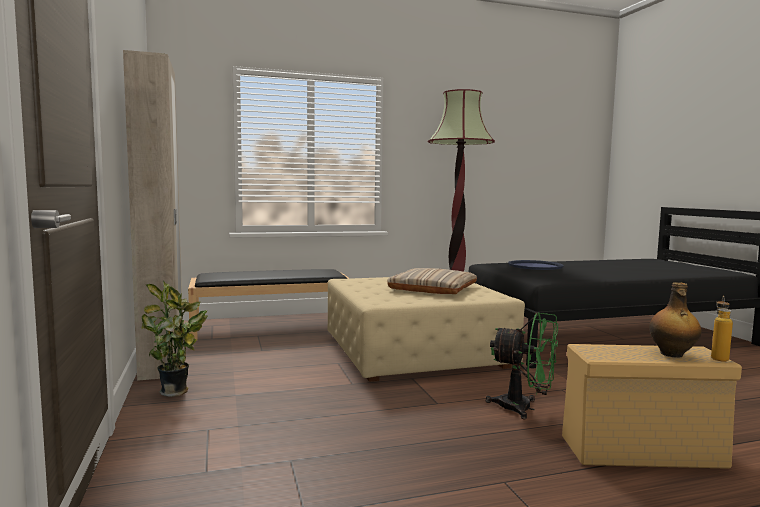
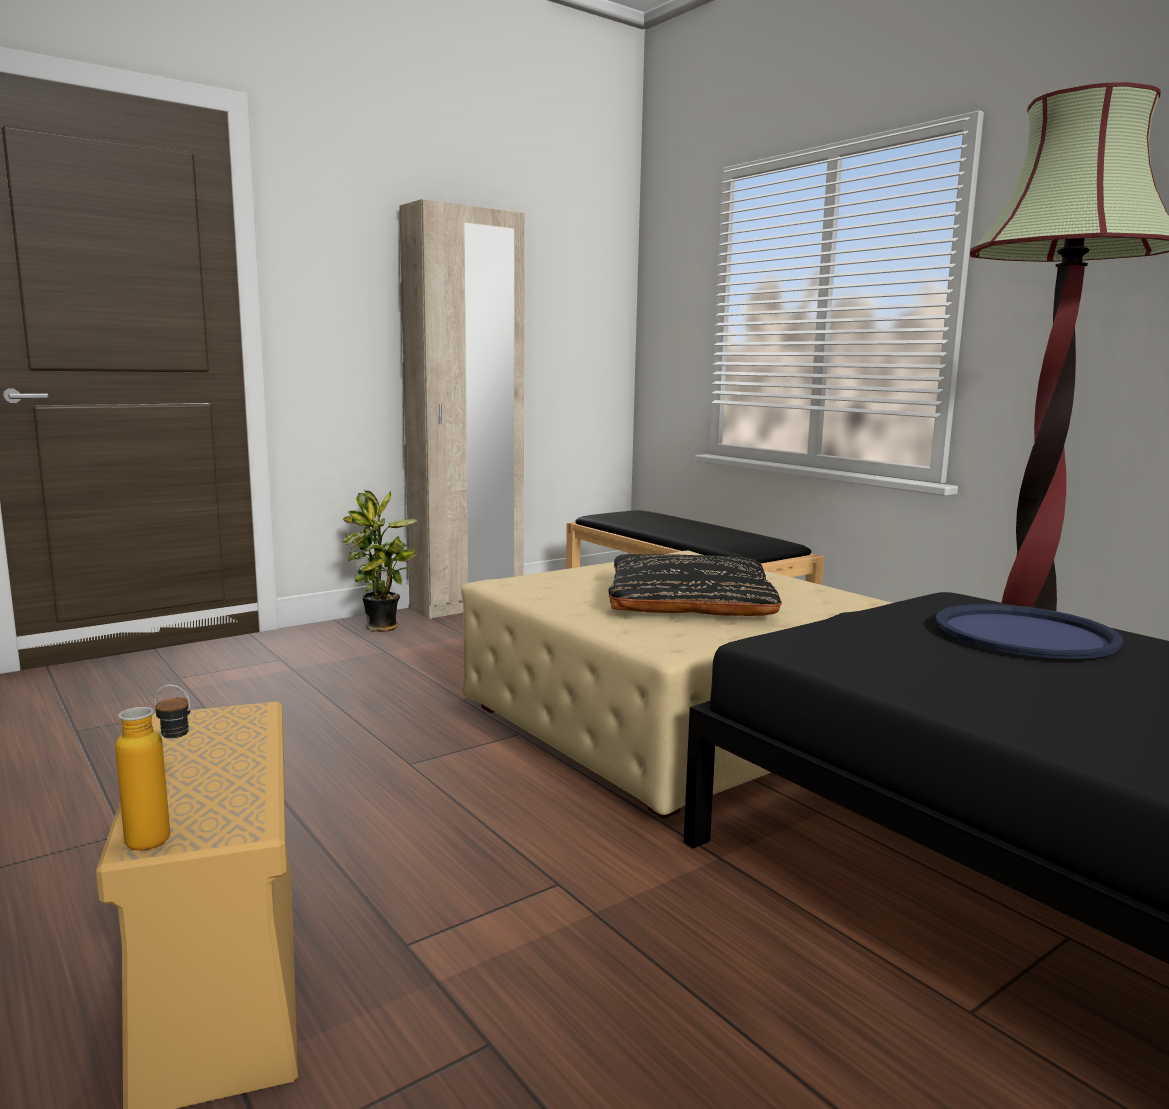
camera: 70 degrees right, 5 degrees up
(432, 288) = (690, 600): beige pillow -> black pillow
(524, 408) = (419, 841): green fan -> none
(672, 354) = (195, 788): bottle -> none

